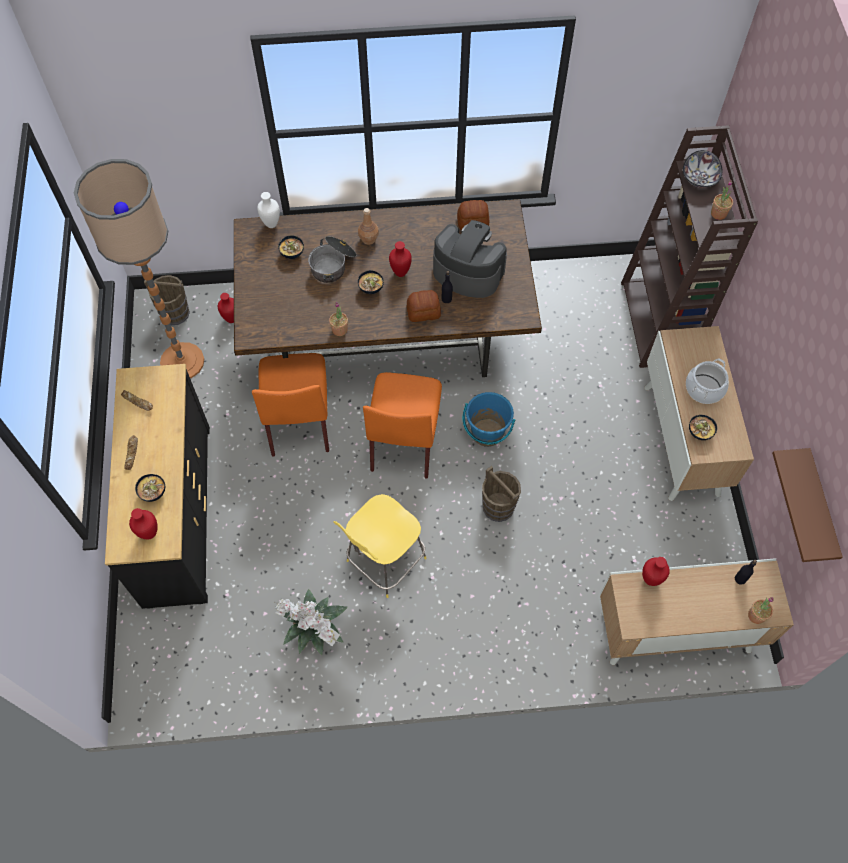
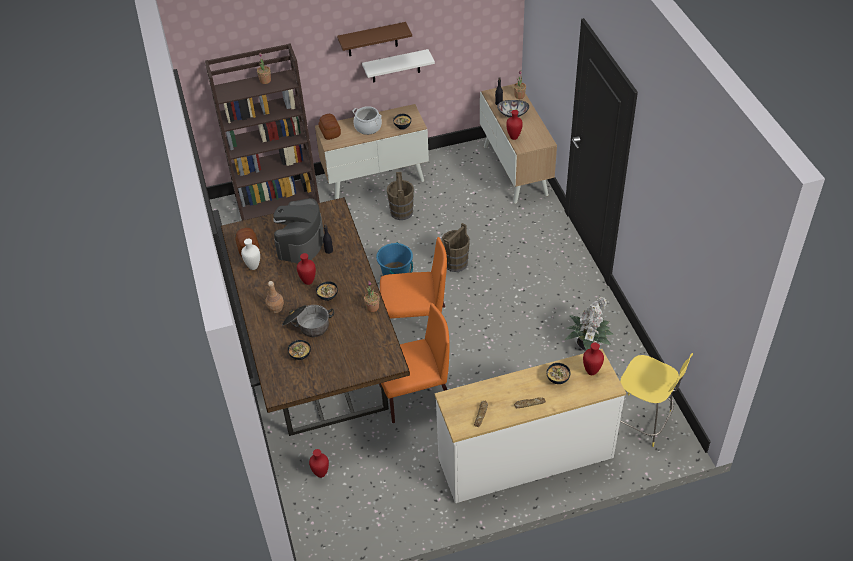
camera: 100 degrees left, 15 degrees down
(175, 313) = (321, 523): brown bucket -> brown bucket (401, 212)
(176, 514) = (526, 459): black dresser -> white dresser
(182, 362) = (375, 500): floor lamp -> none
(272, 224) = (269, 377): white vase -> white vase (253, 266)
(384, 561) = (519, 317): yellow stool -> yellow stool (642, 421)
(423, 311) = (344, 262): bread -> bread (330, 132)
(700, 178) = (234, 91): bowl -> bowl (512, 114)
(777, 402) = (395, 66): none -> white shelf
(818, 509) = (471, 39): brown shelf -> brown shelf (372, 39)

